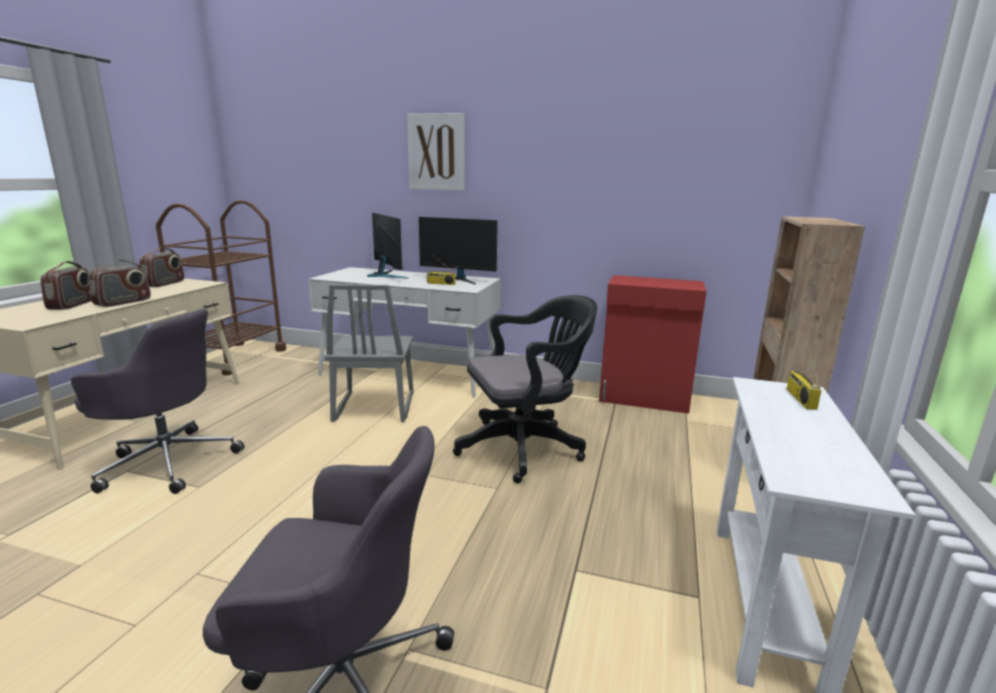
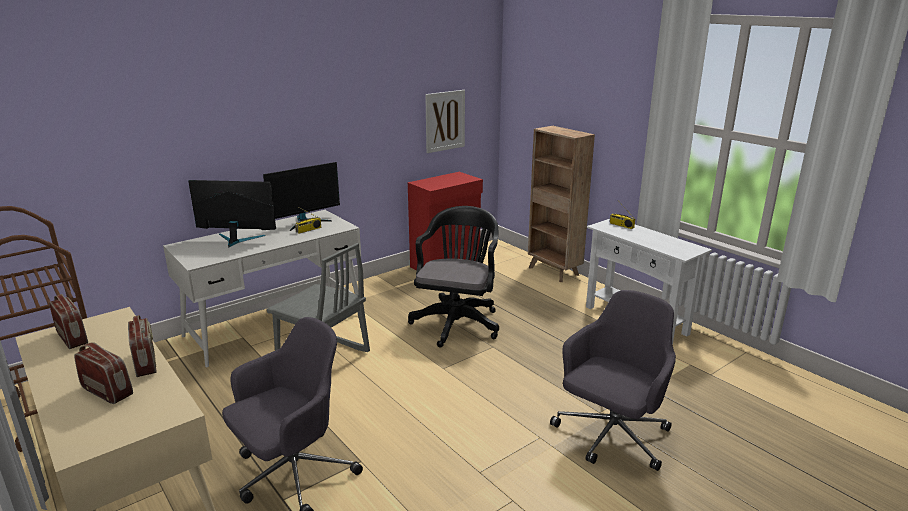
camera: 55 degrees left, 5 degrees up
(436, 152) = (250, 107): picture -> picture (445, 121)

